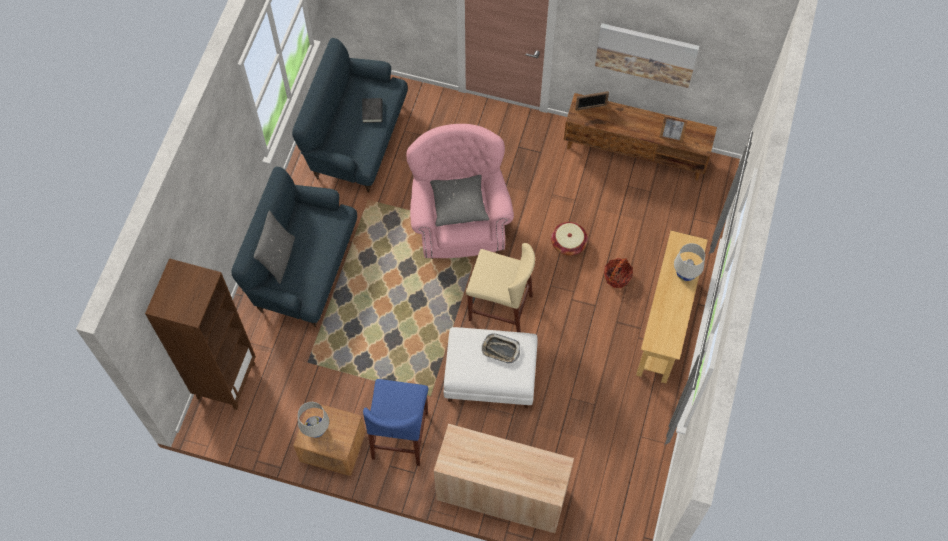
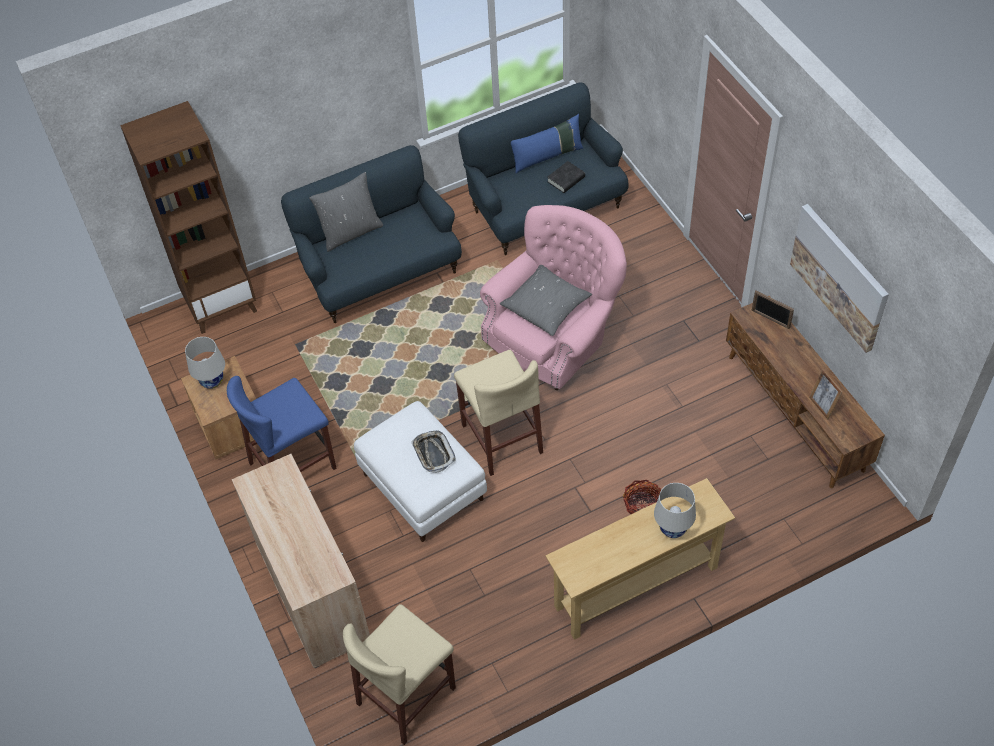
camera: 50 degrees right, 10 degrees down
(342, 105) = (547, 156): none -> blue pillow
(568, 243) = (630, 438): basket -> none
(619, 497) = (406, 696): none -> beige stool

